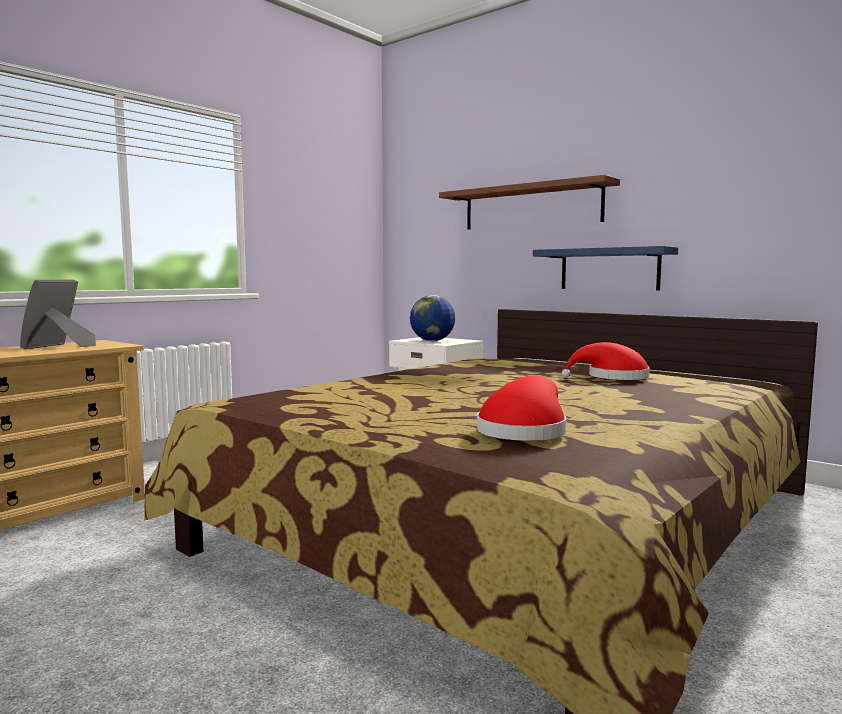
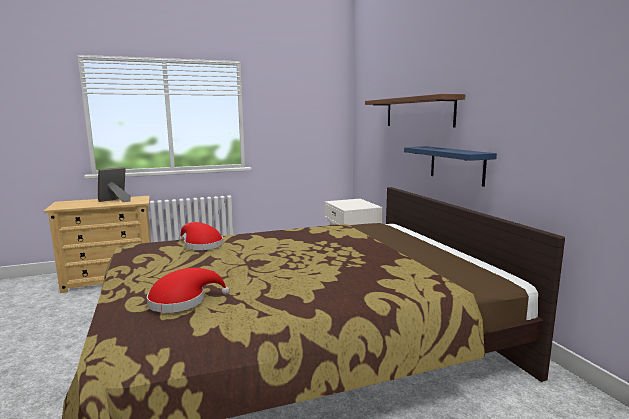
camera: 30 degrees right, 5 degrees up
(432, 341) = (348, 204): globe -> none
(612, 378) = (369, 260): red hat -> red hat (201, 245)

